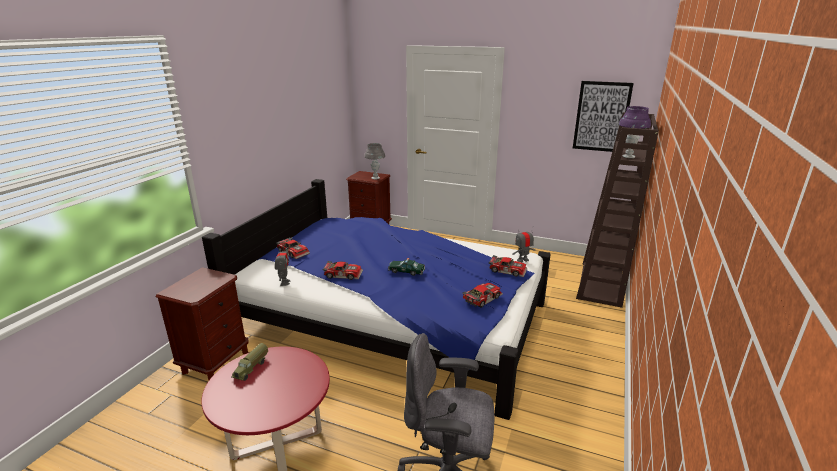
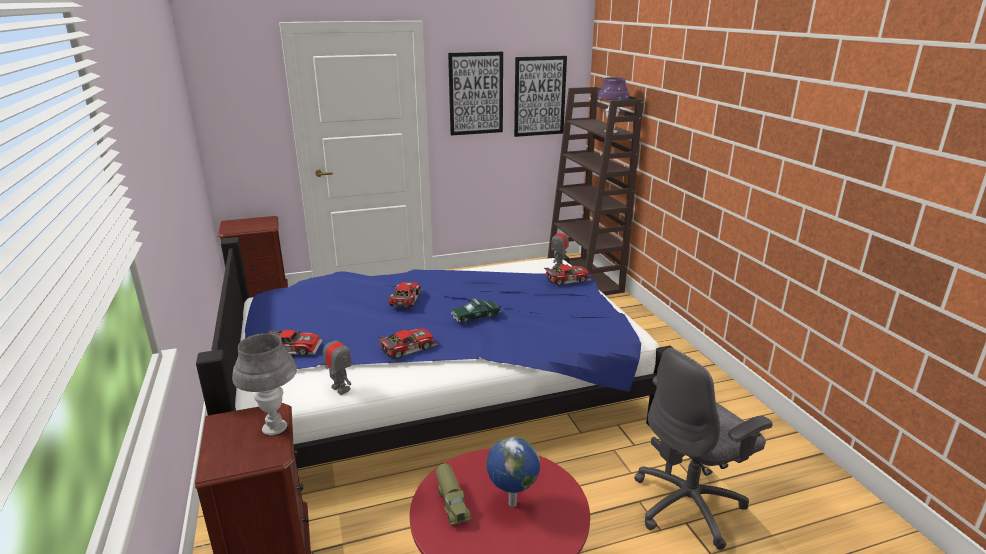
camera: 40 degrees left, 0 degrees up
(274, 386) = (511, 504): none -> globe
(375, 178) = (265, 224): grey table lamp -> grey table lamp (274, 428)
(481, 298) = (588, 313): toy car -> toy car (404, 299)
(542, 108) = (476, 93): none -> picture

